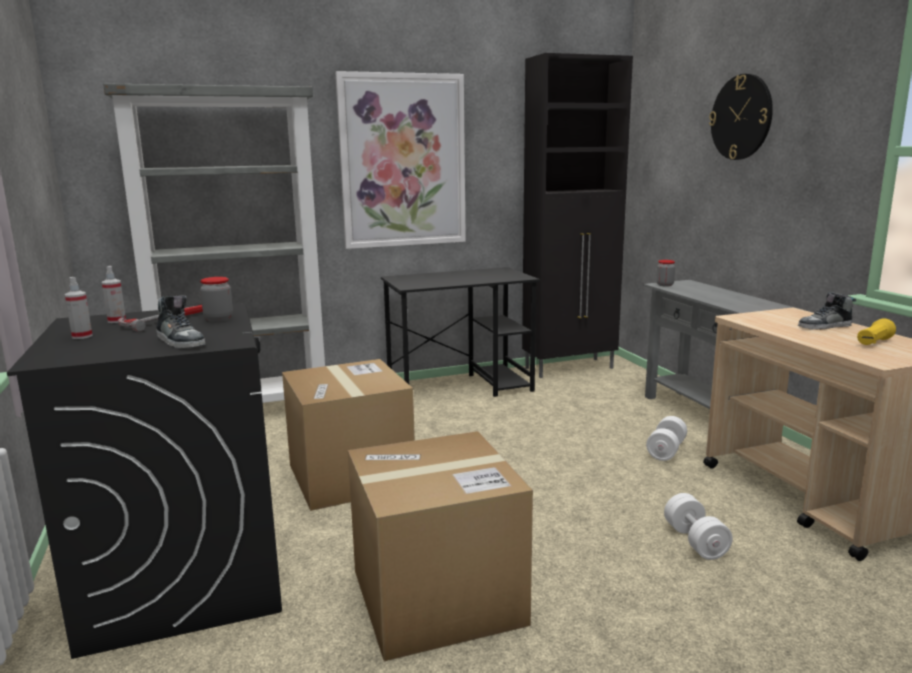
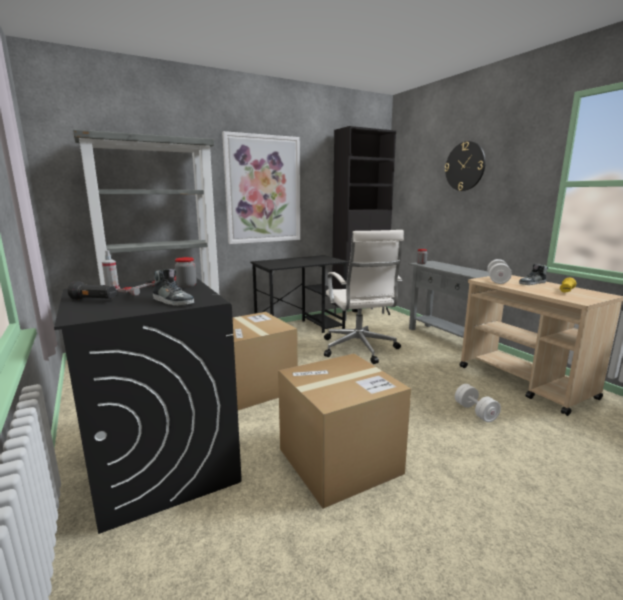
camera: 10 degrees left, 0 degrees up
(82, 336) = (94, 300): spray bottle -> black flashlight
(543, 426) = (359, 349): none -> white office chair
(666, 451) = (434, 359): white dumbbell -> white dumbbell (497, 280)

